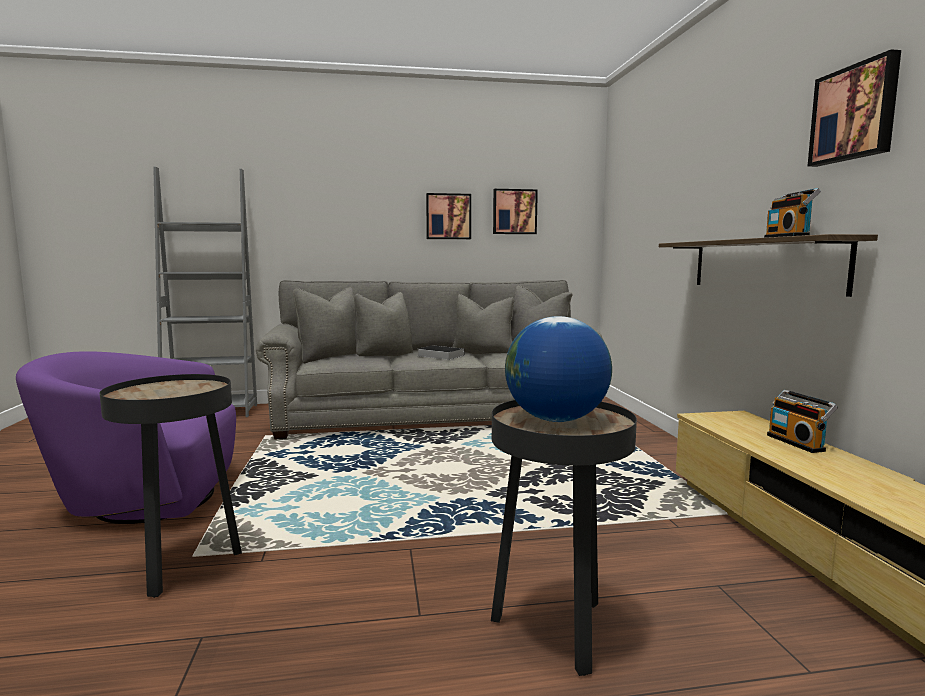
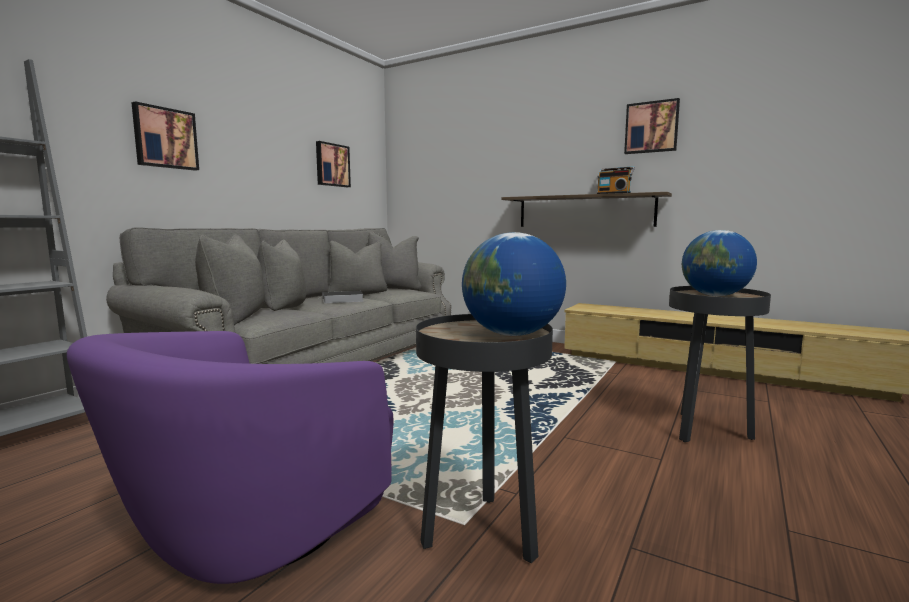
camera: 50 degrees left, 0 degrees up
(166, 396) = (511, 334): none -> globe
(448, 216) = (281, 163): picture -> picture (165, 138)
(797, 443) = (642, 310): radio -> none

